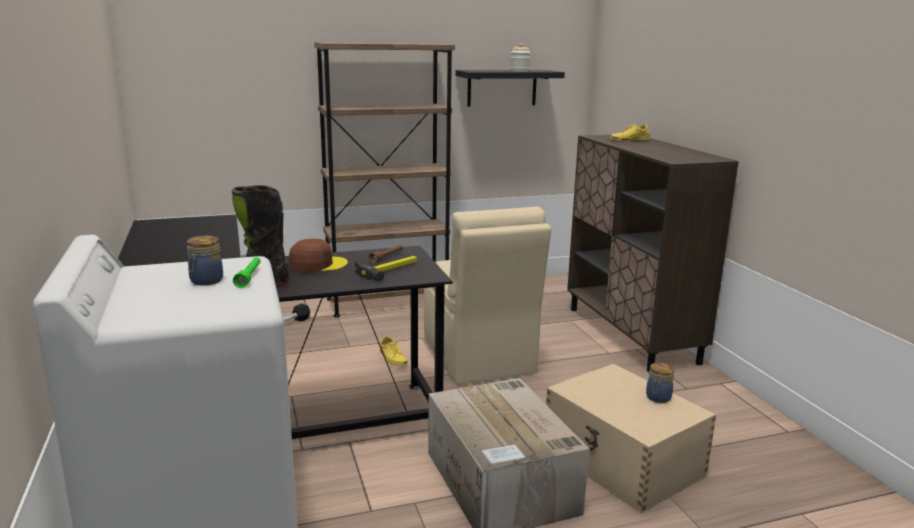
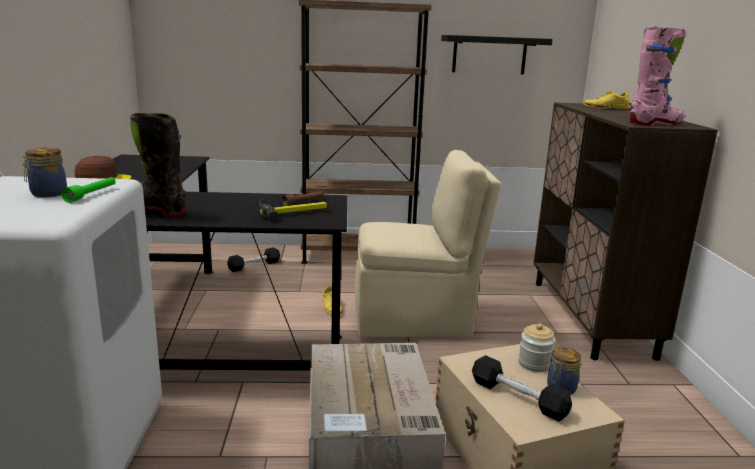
camera: 15 degrees right, 0 degrees up
(317, 264) = (231, 201): brown cap -> brown cap (103, 179)
(478, 358) = (415, 319): beige chair -> beige chair turned 90 degrees counterclockwise
(519, 71) = (505, 36): jar -> jar (534, 364)
(629, 410) = (518, 398): none -> black dumbbell
(688, 158) = (656, 124): none -> pink boot

